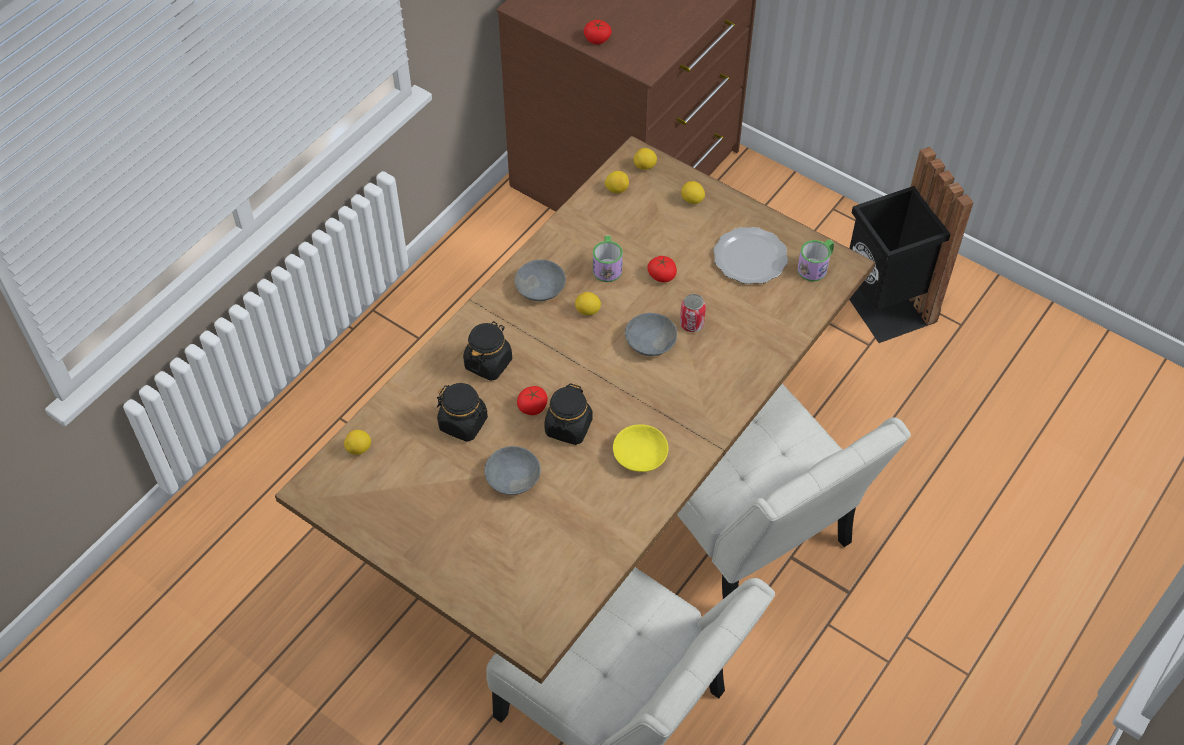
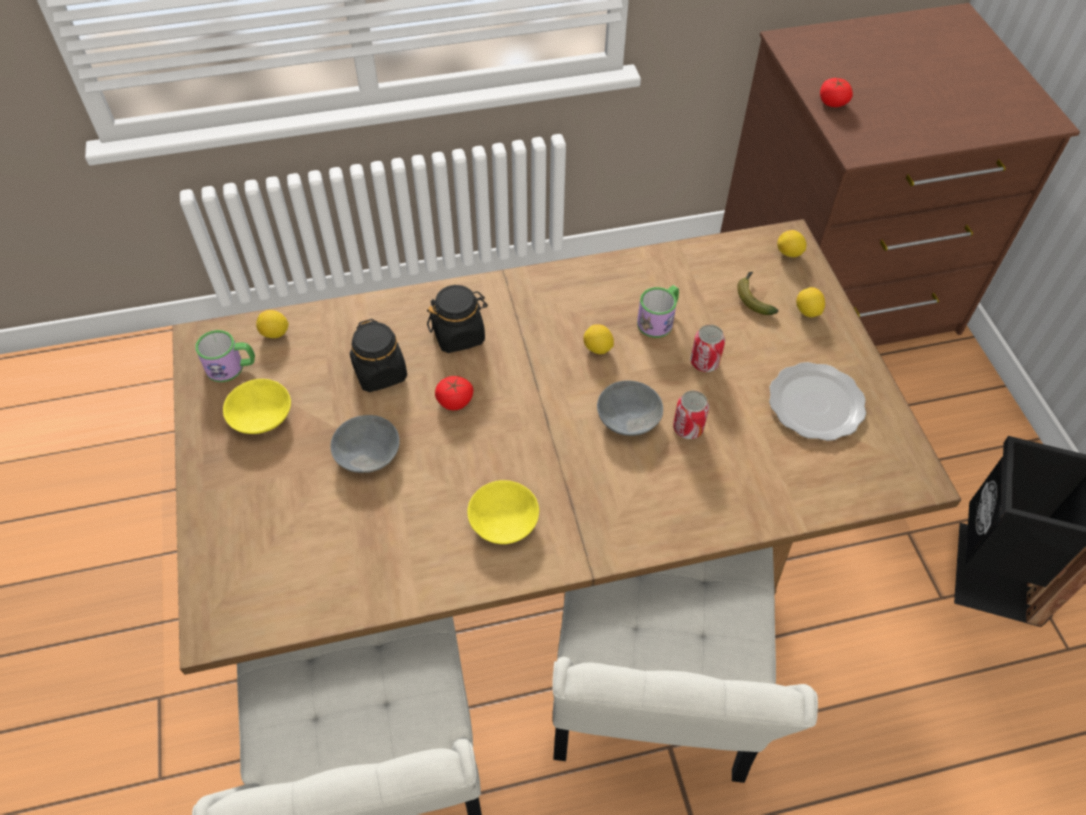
camera: 40 degrees right, 0 degrees up
(415, 507) = (260, 417): none -> yellow bowl
(540, 287) = (575, 299): grey bowl -> none
(568, 427) = (466, 443): black jar -> none
(616, 189) = (739, 257): lemon -> none
(651, 212) = (753, 297): none -> banana
(662, 275) = (704, 362): tomato -> can
(816, 266) = (883, 459): mug -> mug (231, 367)

